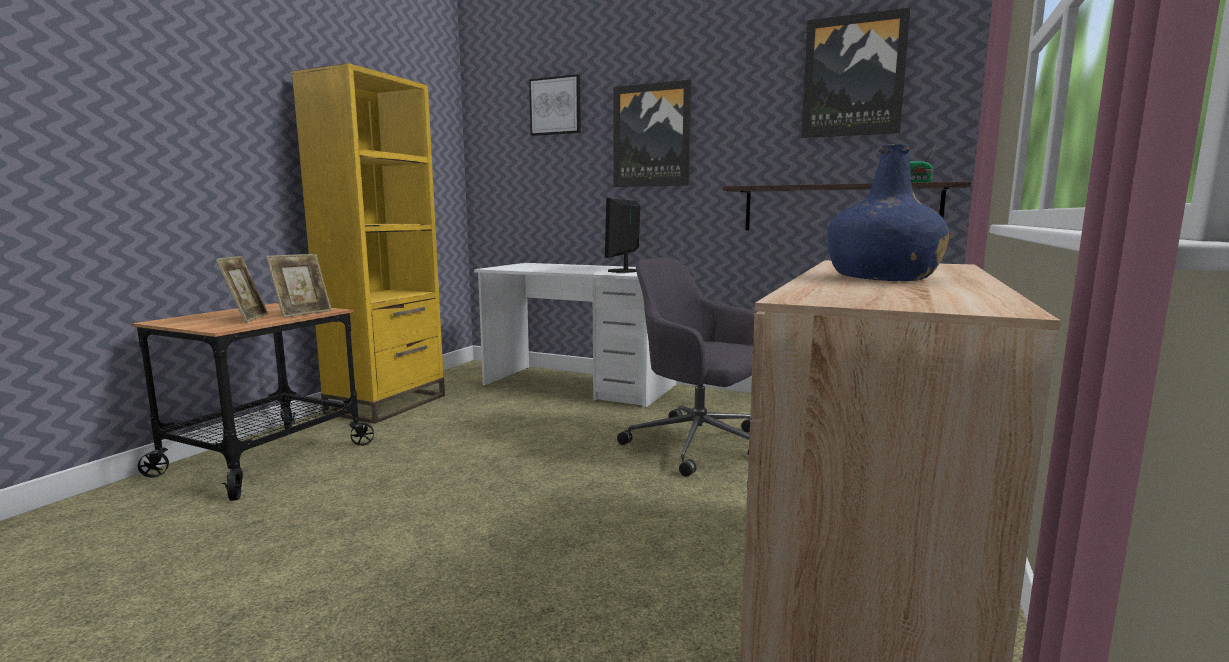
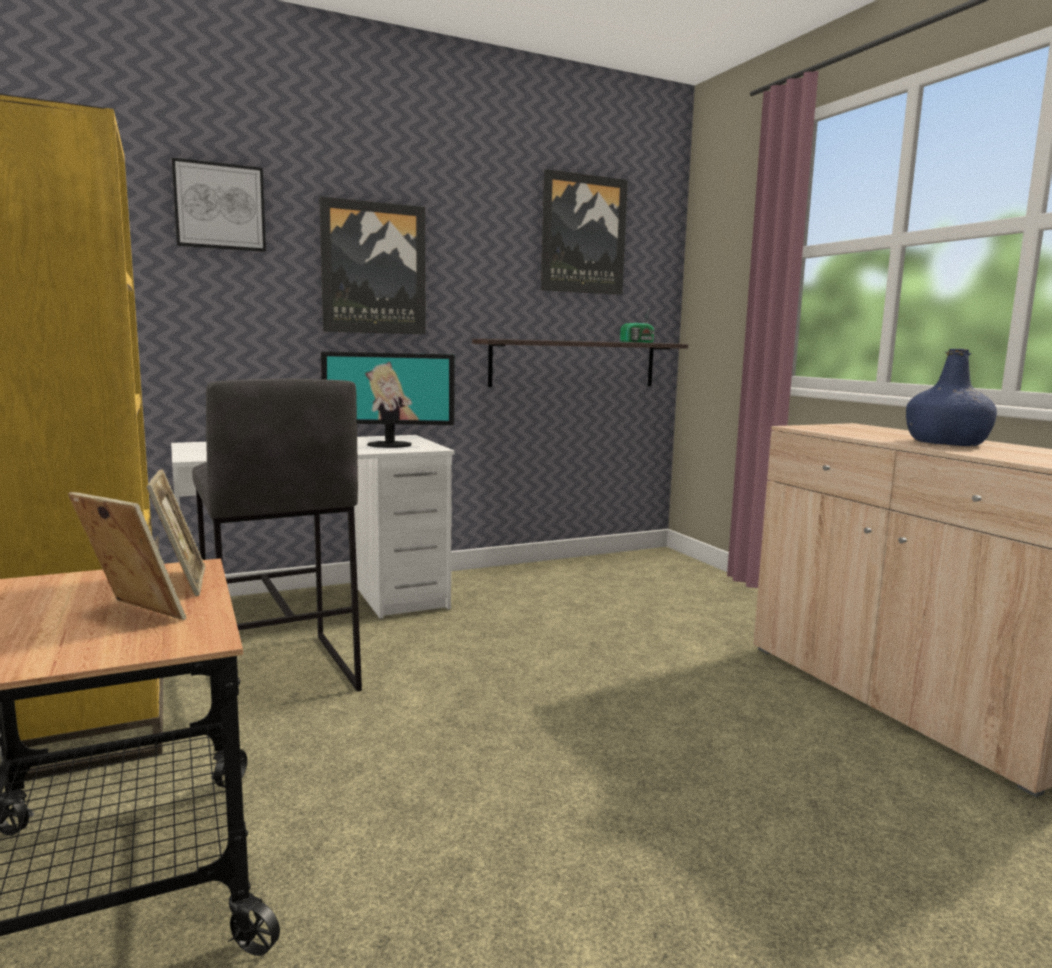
camera: 50 degrees left, 0 degrees up
(485, 409) = (278, 673): none -> grey stool
(623, 271) = (389, 444): monitor -> monitor turned 60 degrees counterclockwise
(699, 445) = (577, 628): grey office chair -> none

